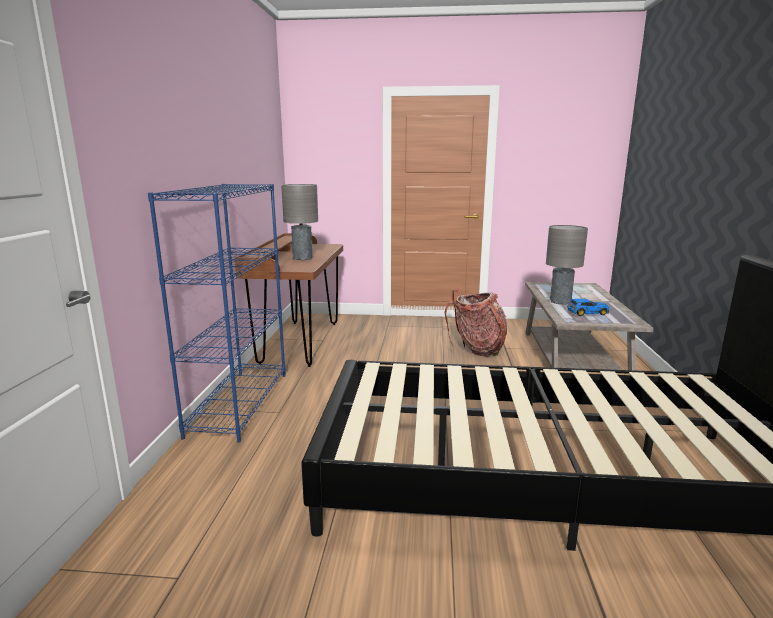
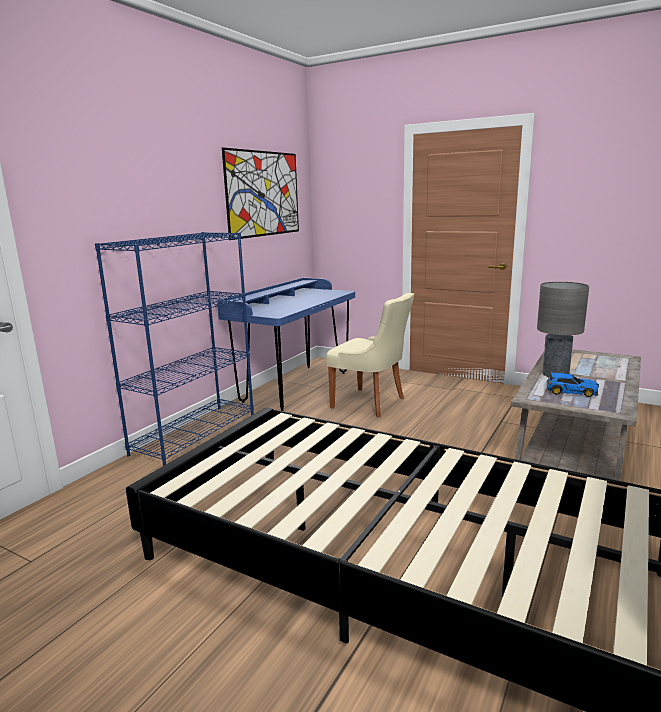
camera: 25 degrees right, 0 degrees up
(257, 146) = (263, 194): none -> picture
(300, 342) = (296, 386): brown desk -> blue desk
(303, 258) = (292, 304): grey table lamp -> none
(386, 348) = (371, 403): none -> beige chair
(477, 349) = (467, 418): backpack -> none

